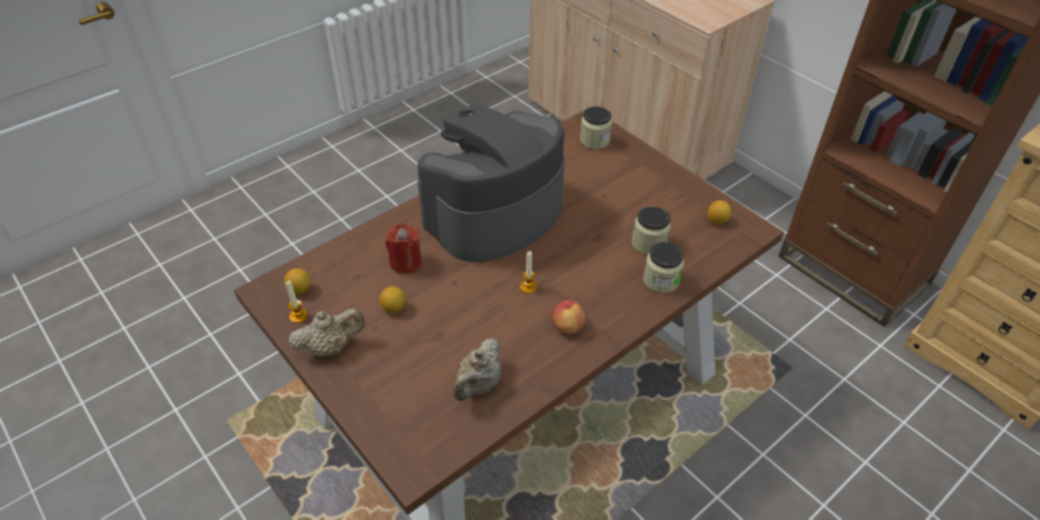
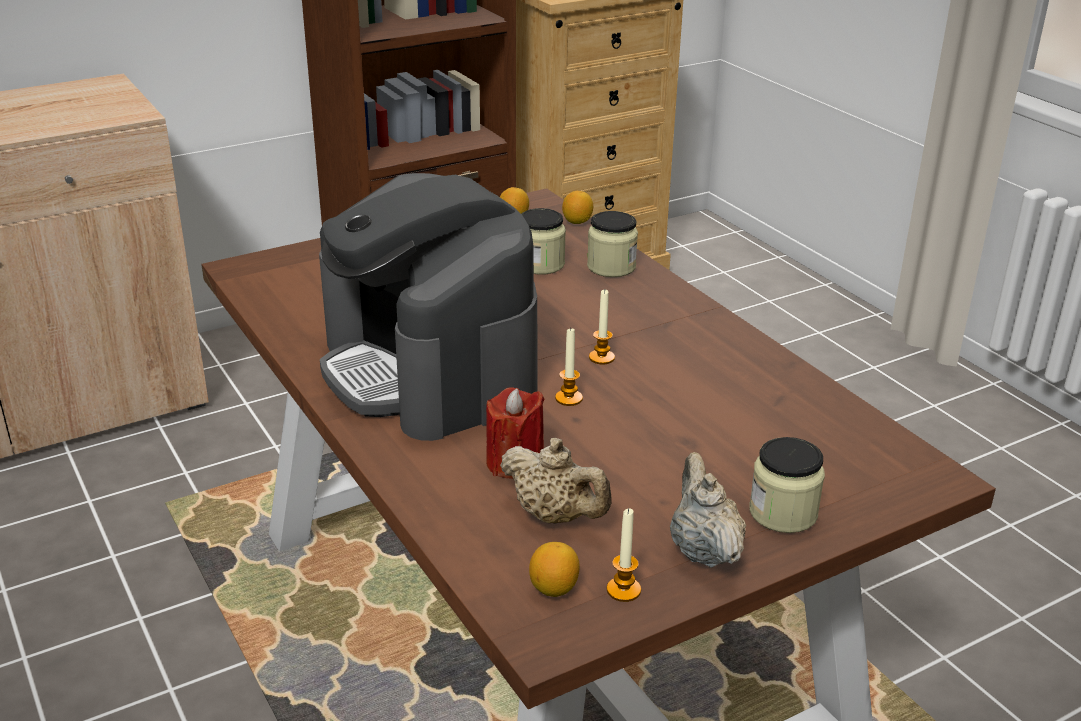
camera: 80 degrees left, 15 degrees down
(394, 308) = (622, 480): lemon -> lemon (577, 222)
(476, 276) = (568, 398): none -> candle
(478, 385) = (785, 414): beige teapot -> beige teapot (555, 516)
(567, 327) = (683, 337): apple -> none
(594, 140) = (293, 270): jar -> jar (783, 513)

